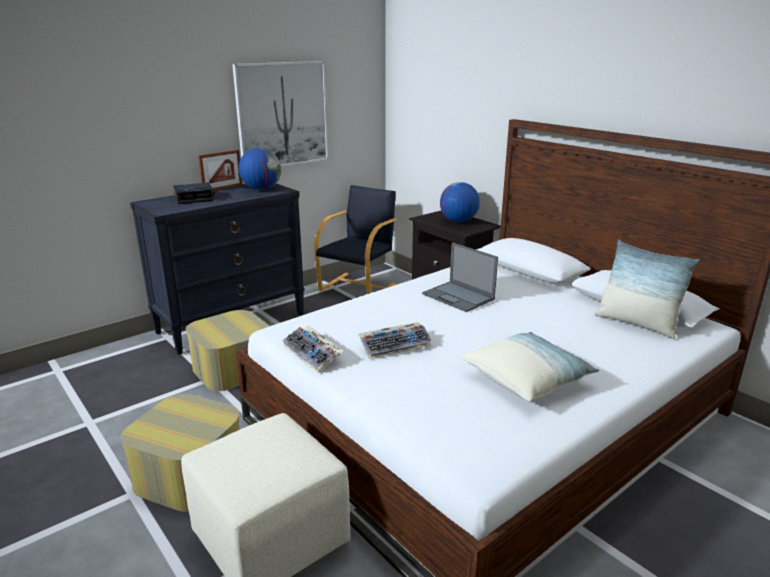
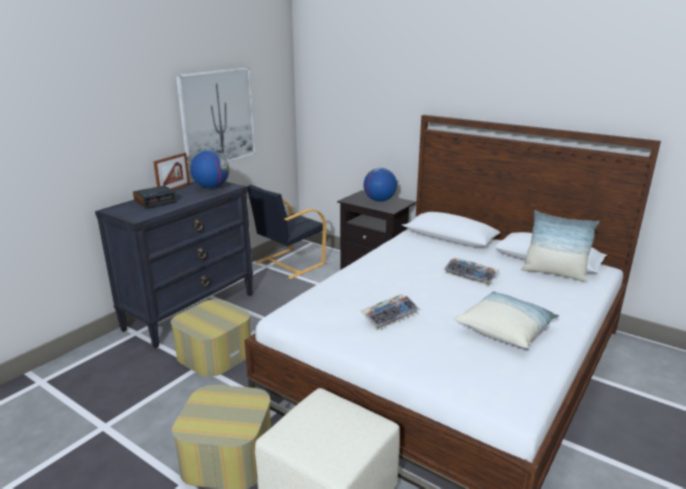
camera: 15 degrees left, 0 degrees up
(313, 354) = (328, 333): keyboard -> keyboard (471, 275)
(358, 287) = (288, 263): black armchair -> black armchair turned 150 degrees counterclockwise
(459, 297) = (413, 267): laptop -> none

